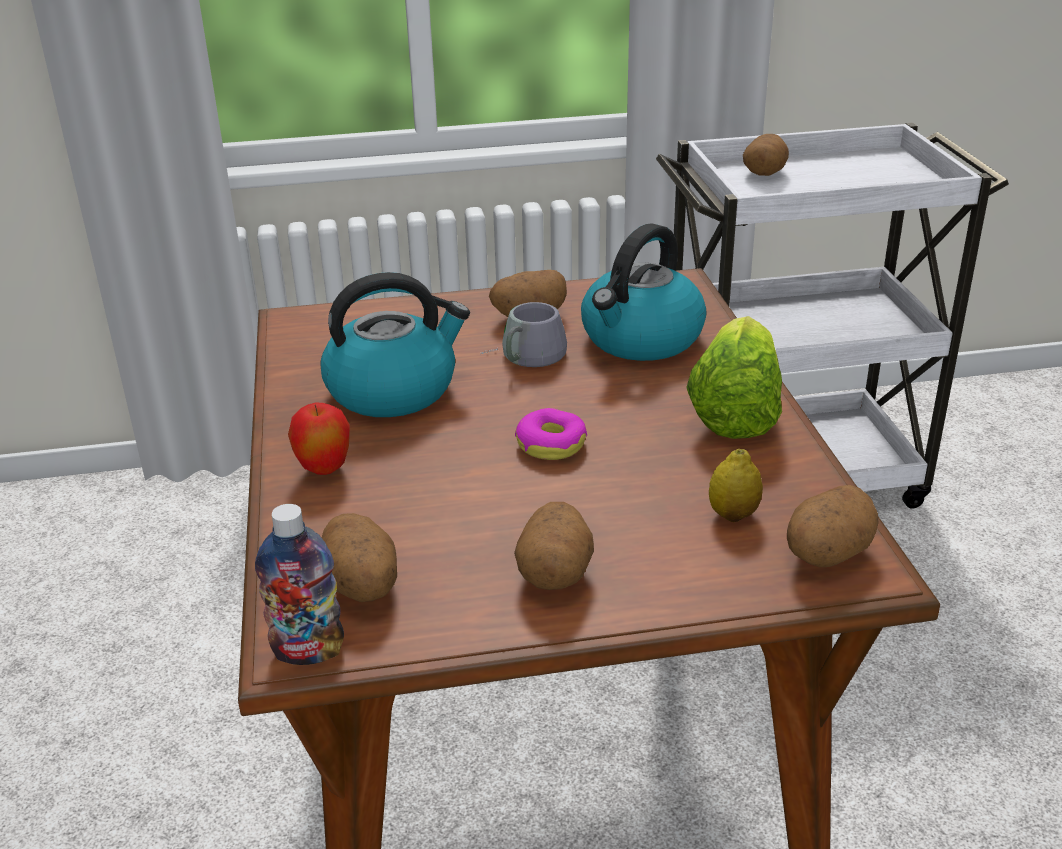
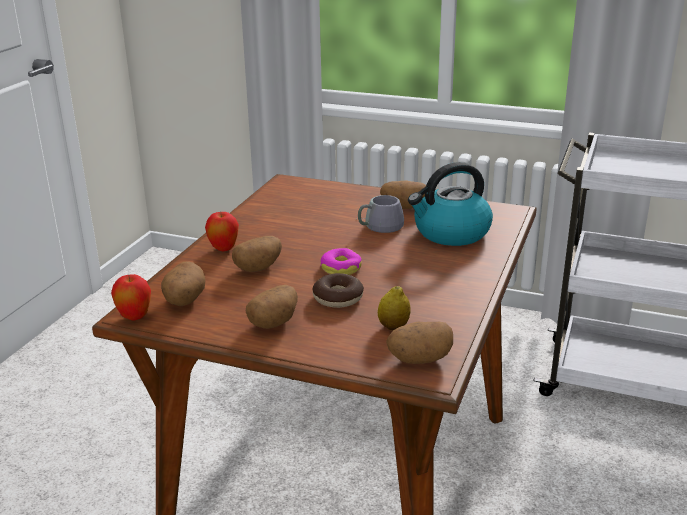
camera: 30 degrees right, 5 degrees down
(308, 651) = (135, 317): bottle -> apple
(394, 390) = (295, 224): kettle -> none
(603, 496) = (338, 298): none -> donut
(735, 411) = (458, 280): lettuce -> none
(764, 172) = (637, 162): potato -> potato (258, 268)

